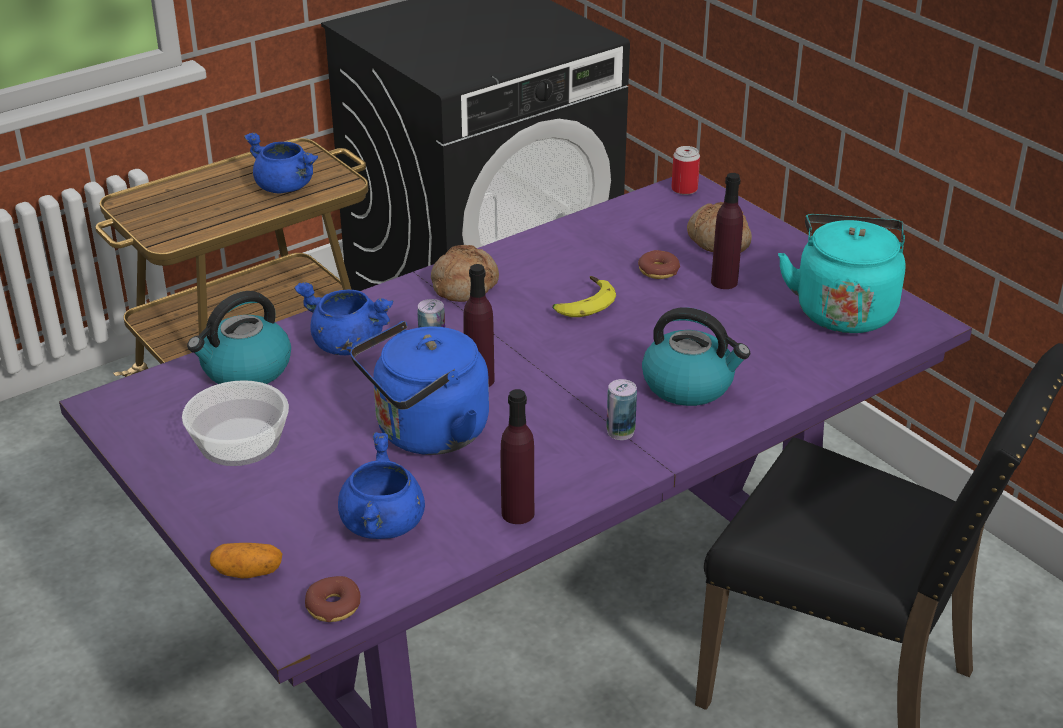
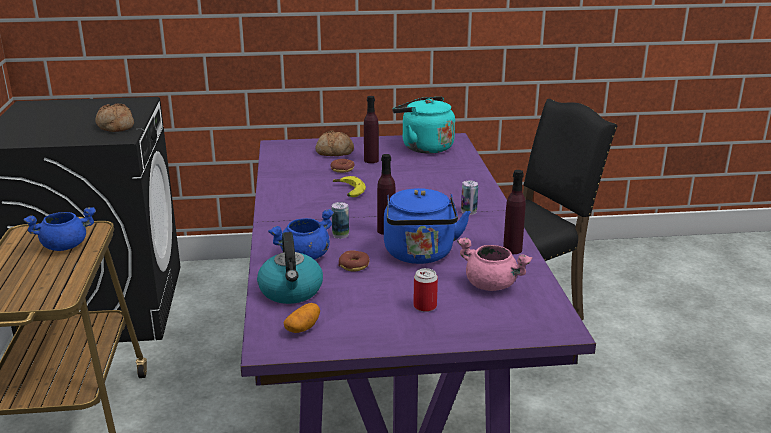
camera: 60 degrees left, 10 degrees down
(240, 442) = (368, 309): bowl -> none
(248, 572) = (501, 333): potato -> potato (303, 328)
(333, 606) = (552, 314): donut -> donut (354, 265)
(384, 525) = (492, 285): blue cooking pot -> pink cooking pot
(464, 285) = (288, 213): bread -> bread (115, 127)
(684, 189) = (277, 146): can -> can (425, 306)
(689, 385) = (447, 188): kettle -> none

